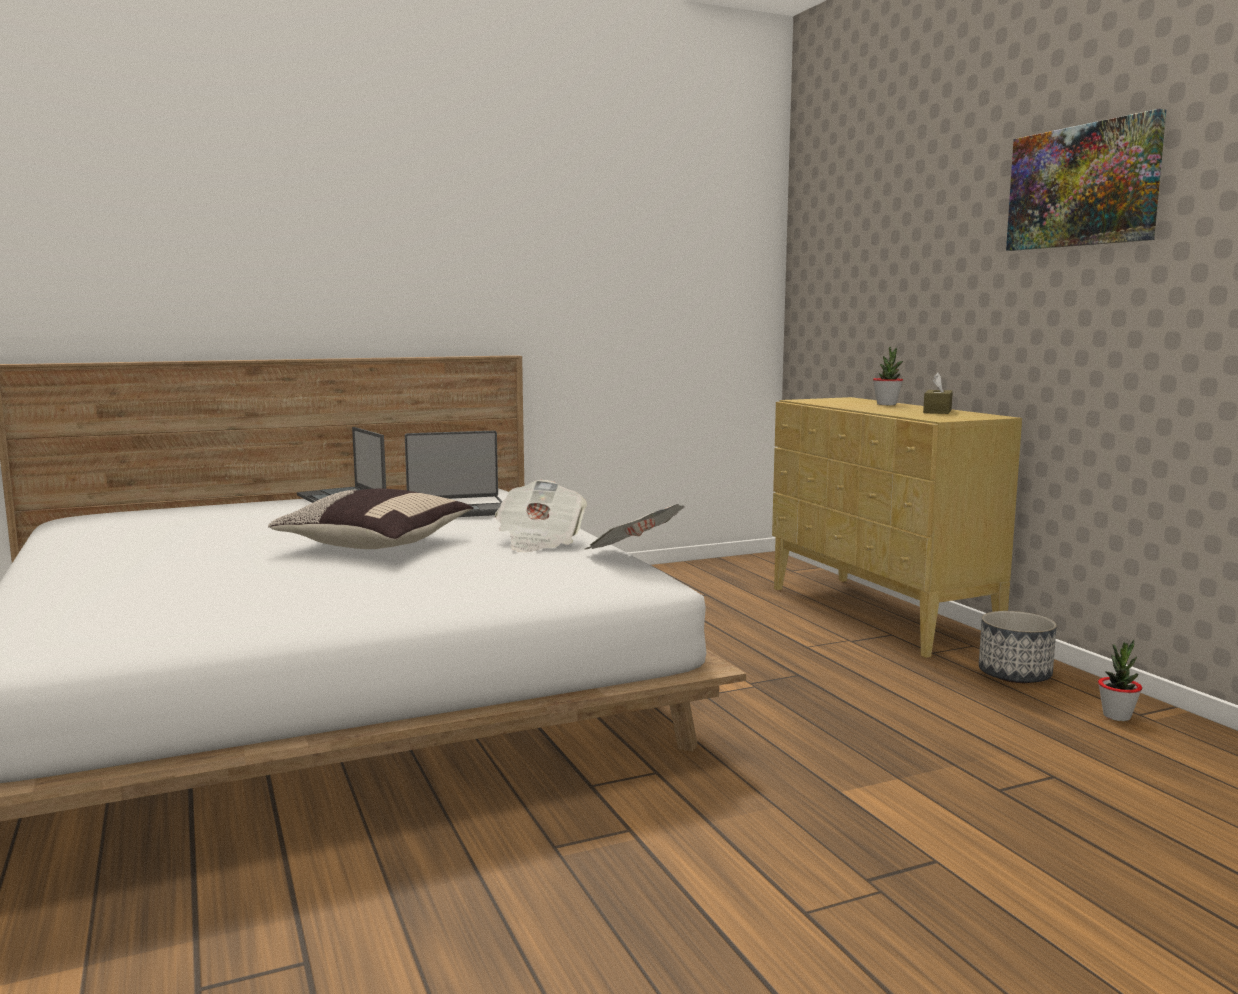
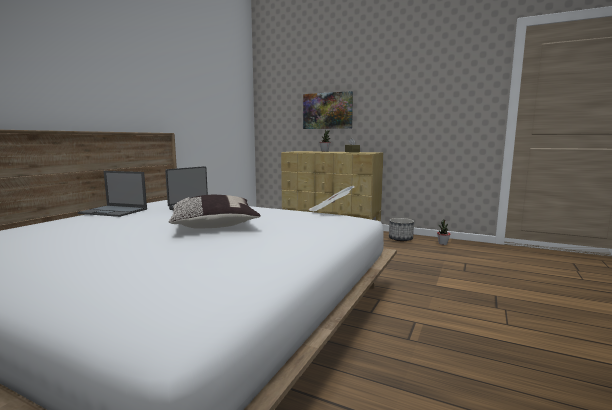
camera: 40 degrees left, 0 degrees up
(539, 541) = (281, 212): newspaper -> none
(1083, 186) = (403, 72): picture -> picture (327, 111)

